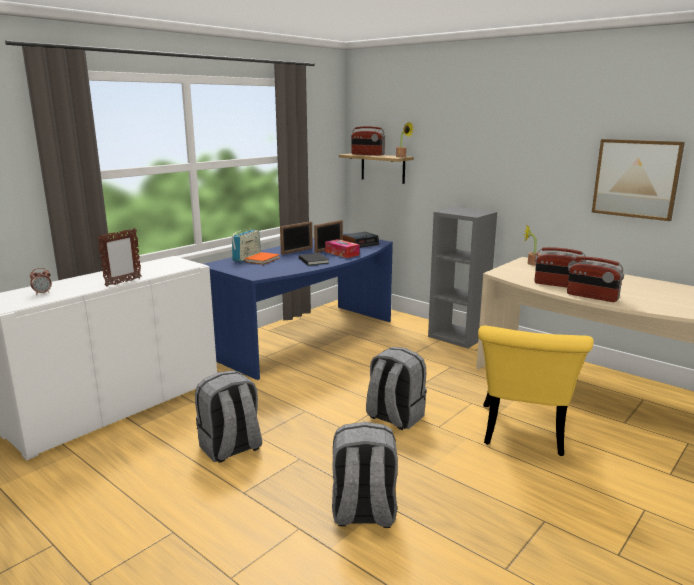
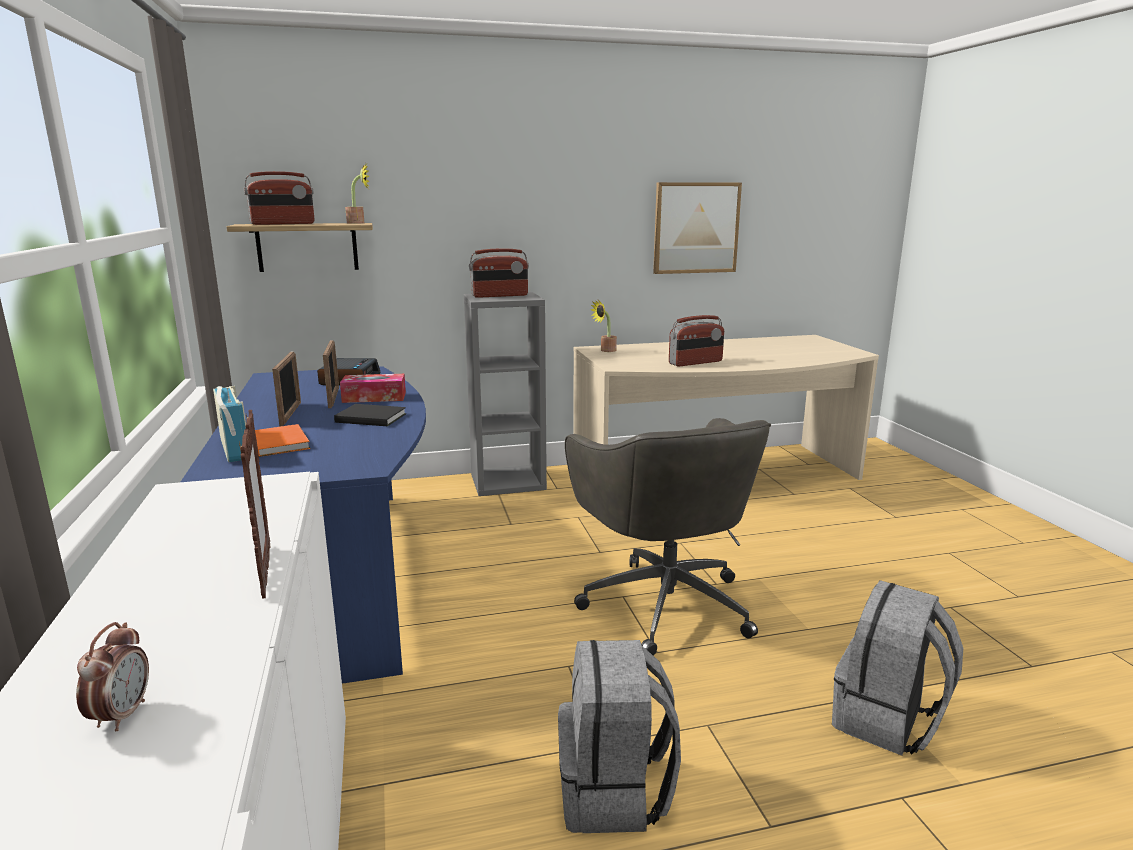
camera: 55 degrees left, 0 degrees up
(394, 417) = (664, 602): grey backpack -> grey office chair
(522, 434) = (776, 546): yellow chair -> none
(592, 297) = (751, 364): radio -> radio (500, 296)

